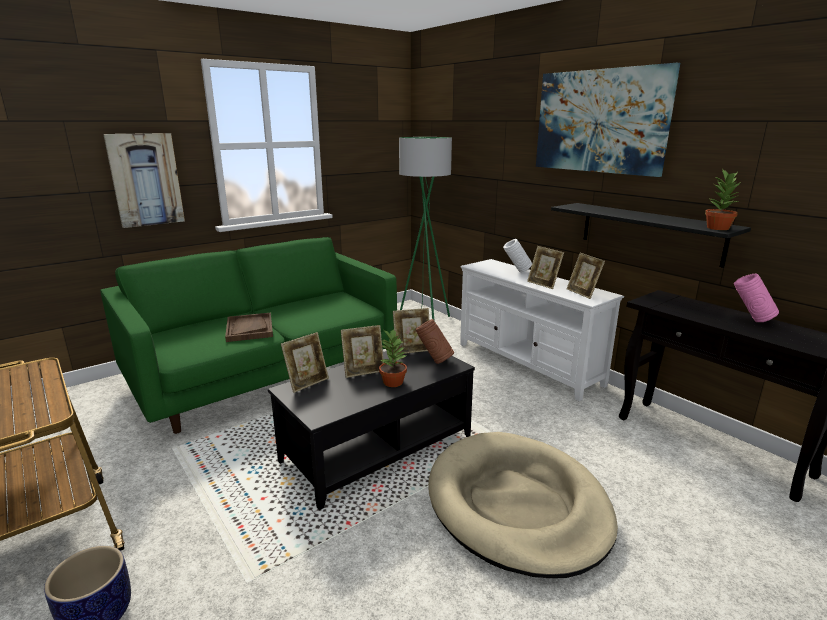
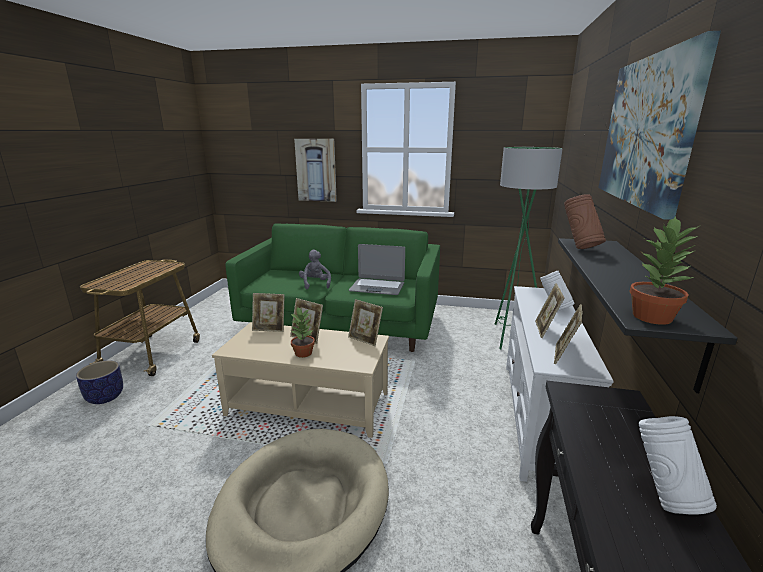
camera: 50 degrees right, 0 degrees up
(249, 329) = (315, 284): brown tray -> grey plush toy
(322, 309) = (377, 287): none -> laptop
(377, 448) = (309, 403): black coffee table -> beige coffee table
(434, 361) = (358, 354): brown vase -> brown vase (579, 248)
(750, 320) = (664, 497): pink vase -> white vase

